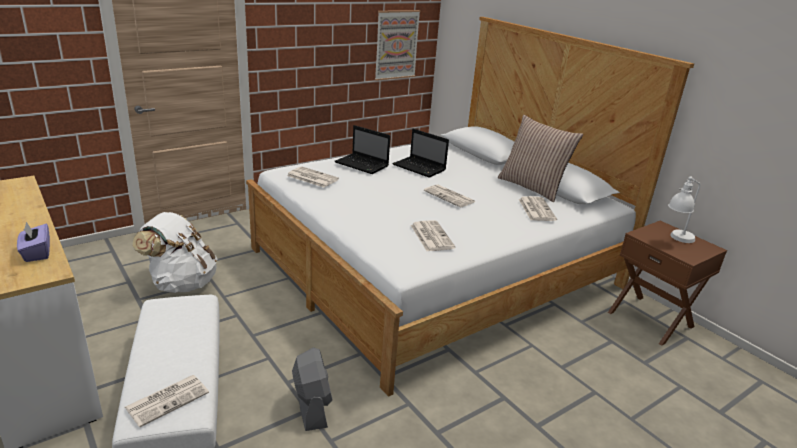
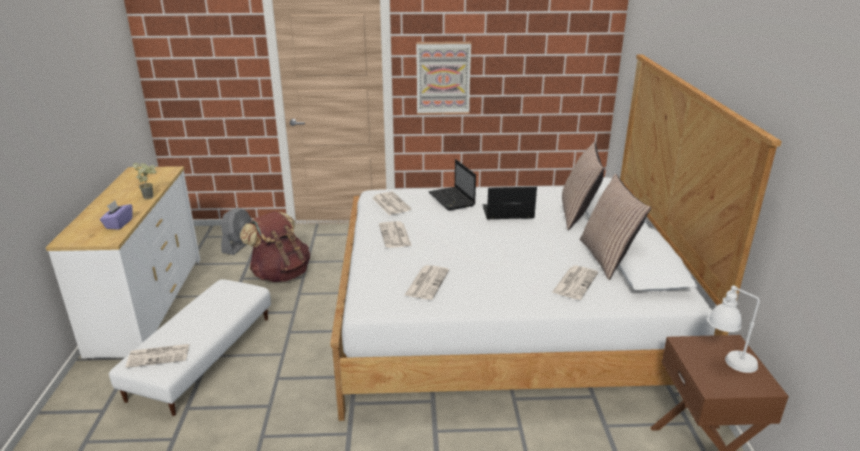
camera: 35 degrees right, 0 degrees up
(37, 214) = (151, 196): none -> potted plant
(181, 283) = (280, 274): white backpack -> brown backpack
(312, 406) = (276, 403): grey fan -> grey fan (239, 245)
(396, 45) = (561, 78): picture -> picture (443, 78)
(420, 168) = (506, 213): laptop -> laptop turned 105 degrees clockwise
(450, 196) = (497, 248): newspaper -> newspaper (395, 235)
(472, 160) = (578, 214): none -> pillow

